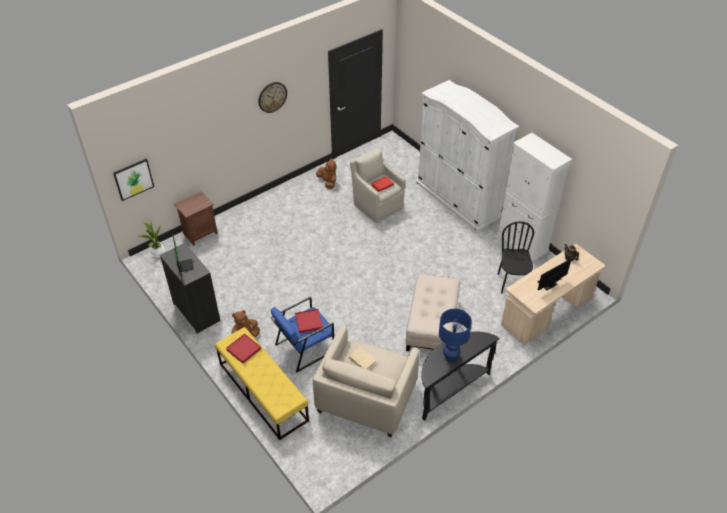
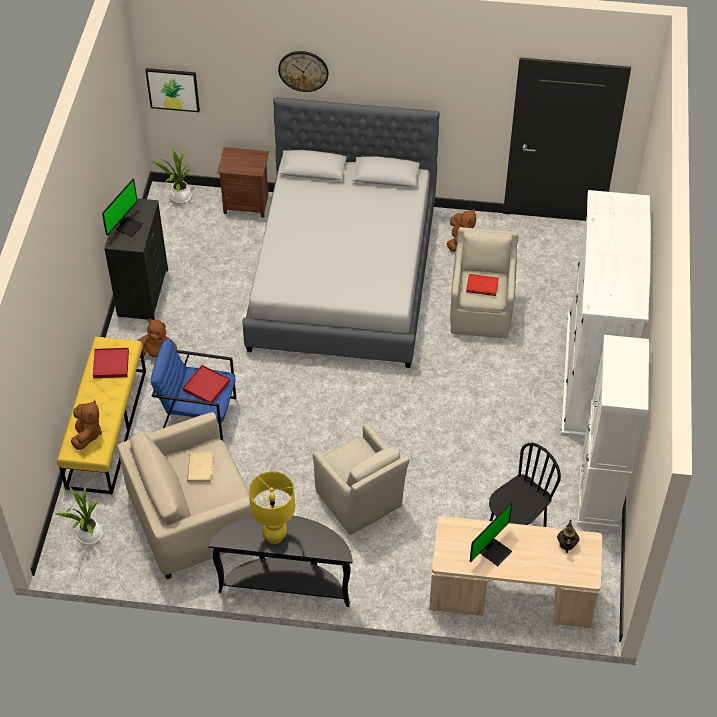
camera: 45 degrees right, 5 degrees up
(272, 97) = (407, 80): wall clock -> wall clock (303, 70)
(276, 393) = (87, 434): none -> brown plush toy
(294, 234) = (343, 278): none -> grey bed
(323, 452) = (88, 536): none -> potted plant
(432, 324) = (360, 501): beige ottoman -> beige armchair
(451, 356) = (275, 536): blue table lamp -> yellow table lamp
(547, 284) = (494, 551): monitor -> monitor turned 120 degrees clockwise

